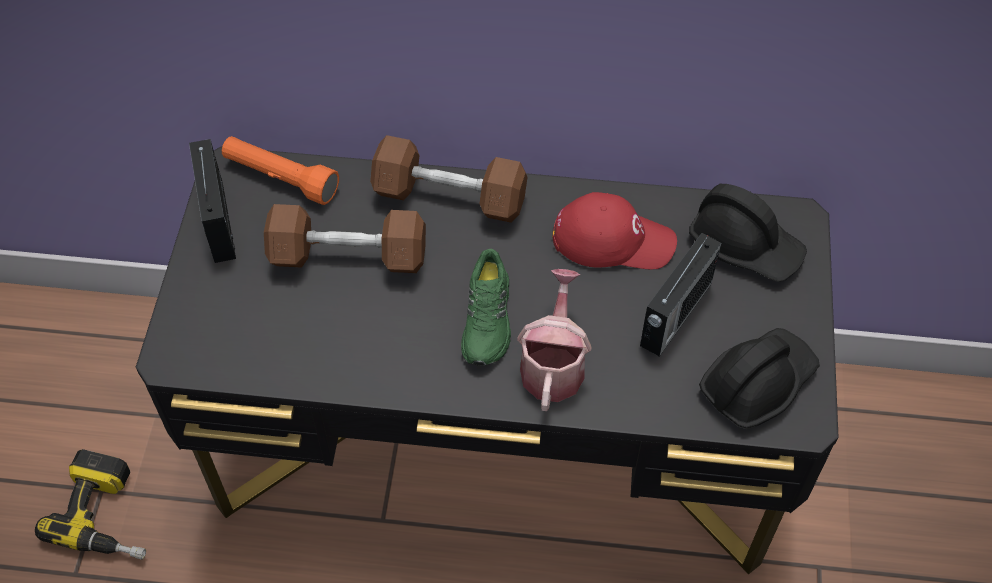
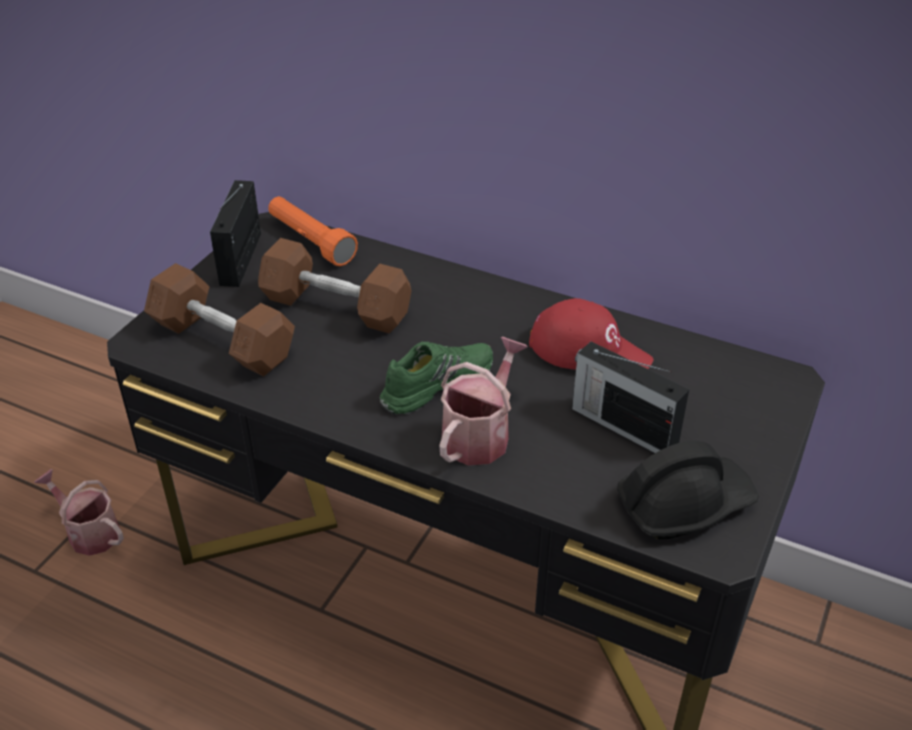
camera: 20 degrees right, 15 degrees down
(109, 514) = (89, 532): power drill -> watering can
(449, 196) = (451, 286): brown dumbbell -> brown dumbbell (222, 341)
(488, 319) = (436, 384): green shoe -> green shoe turned 150 degrees counterclockwise
(674, 315) = (622, 425): radio -> radio turned 75 degrees clockwise
(745, 245) = (723, 387): black hard hat -> none

